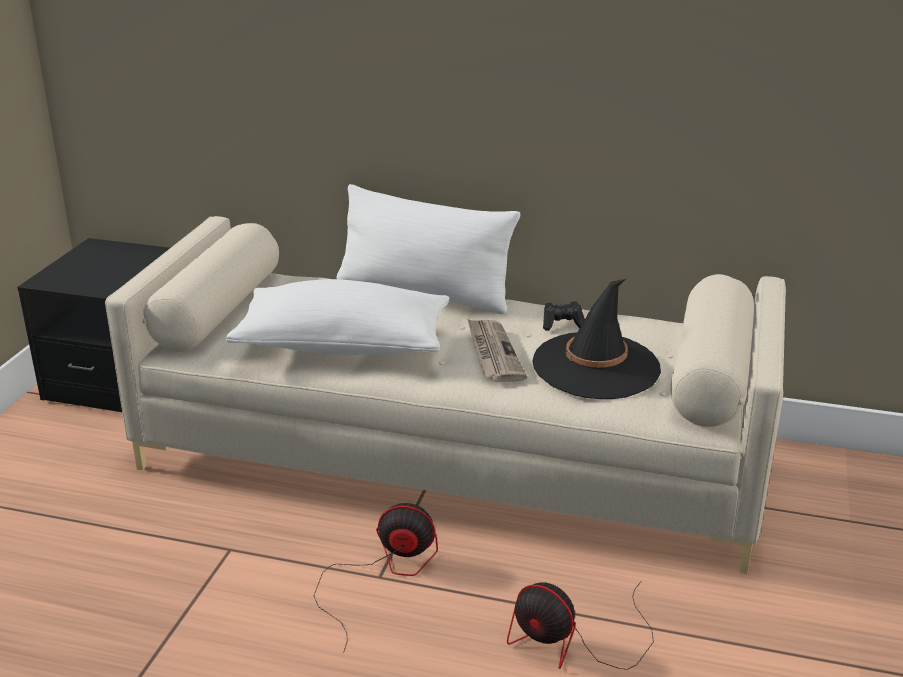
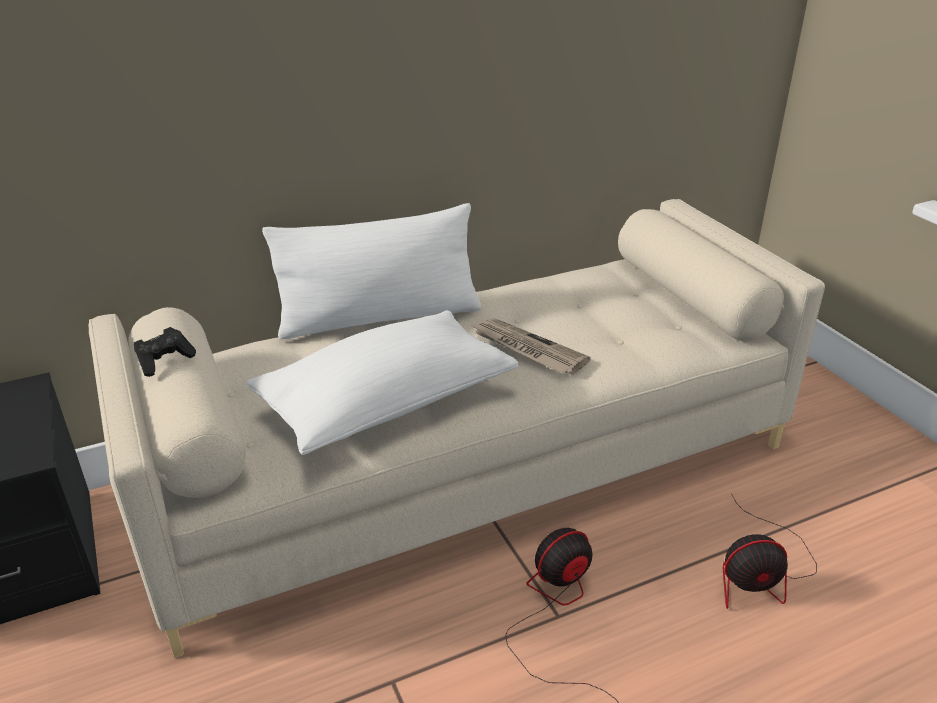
camera: 40 degrees left, 5 degrees up
(562, 324) = (536, 300): black game controller -> black game controller (165, 361)
(596, 366) = (618, 325): black hat -> none

